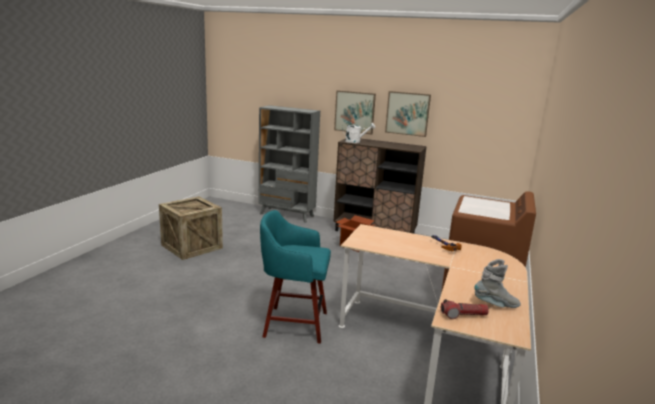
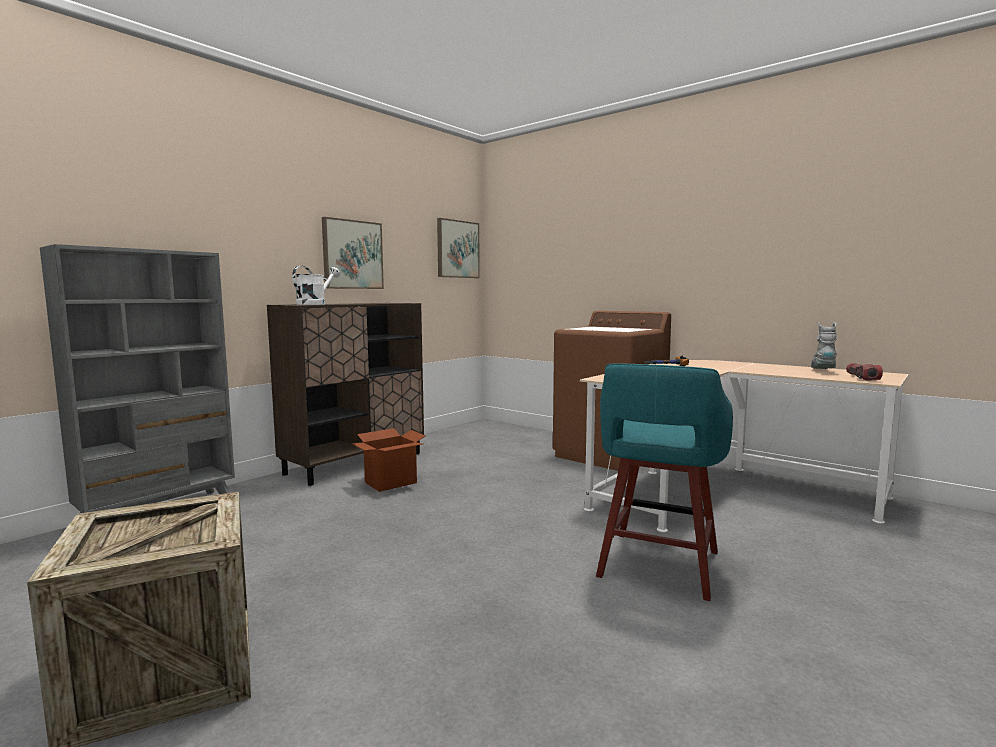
camera: 70 degrees left, 10 degrees down
(354, 112) = (267, 256): picture -> picture (457, 249)

